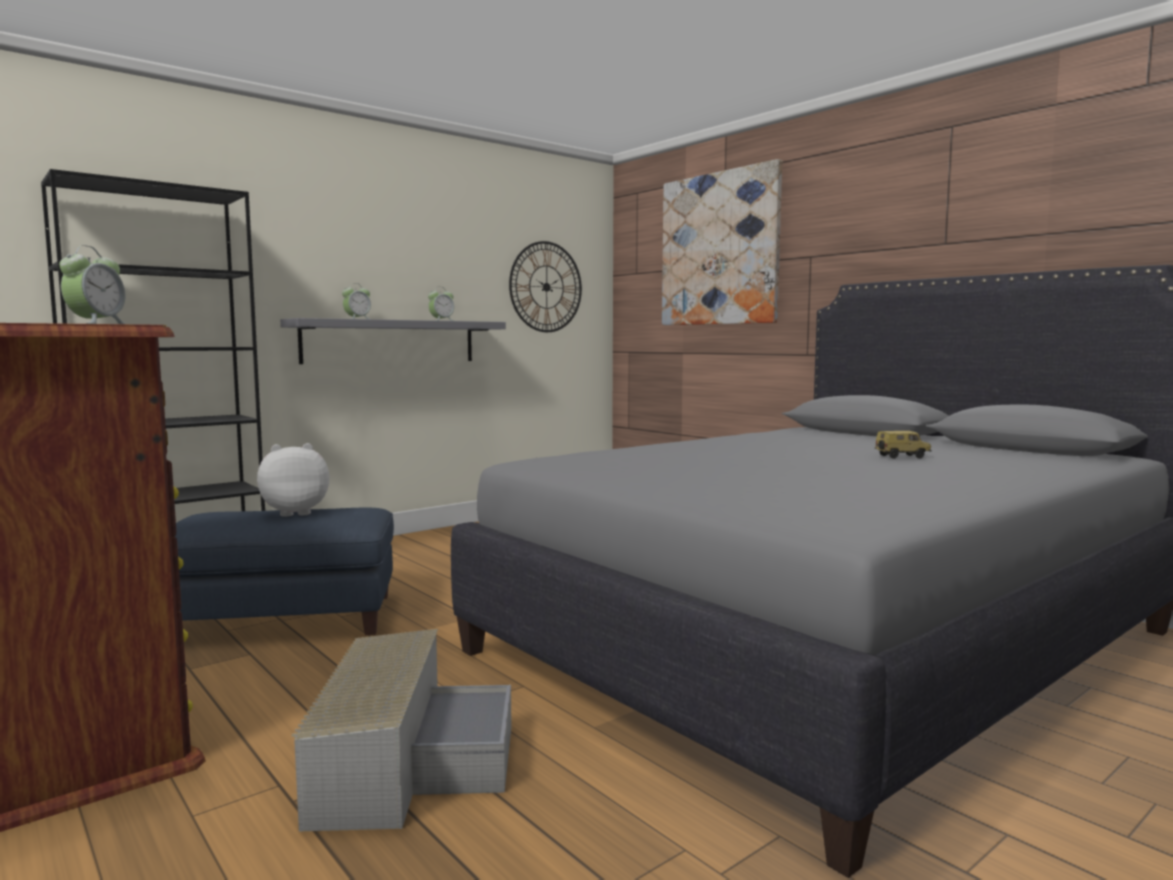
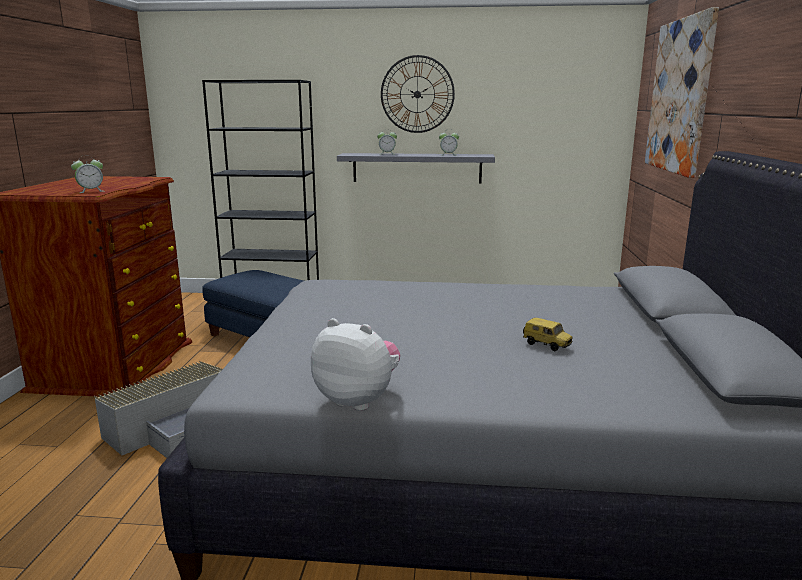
camera: 45 degrees right, 10 degrees up
(295, 512) = (279, 280): plush toy -> plush toy (358, 400)
(546, 287) = (558, 124): wall clock -> wall clock (417, 94)

